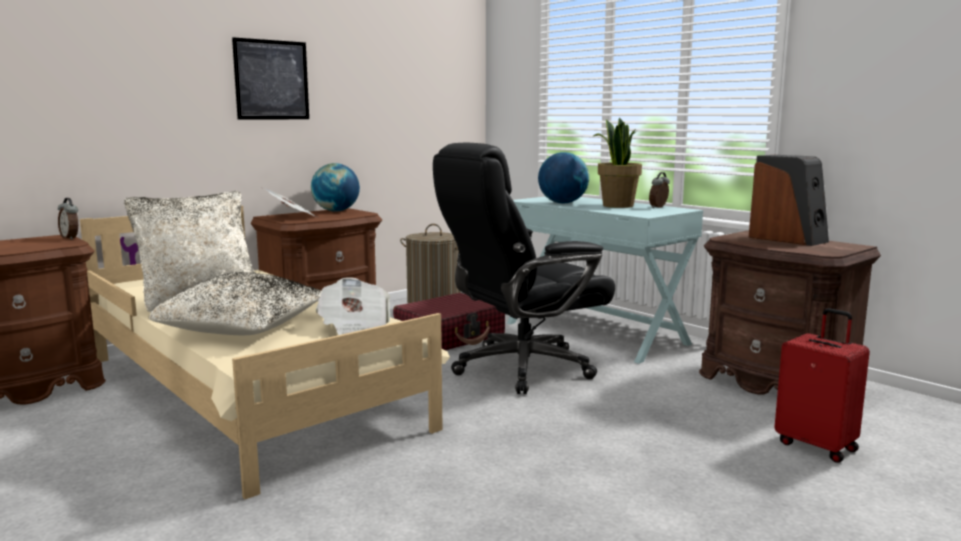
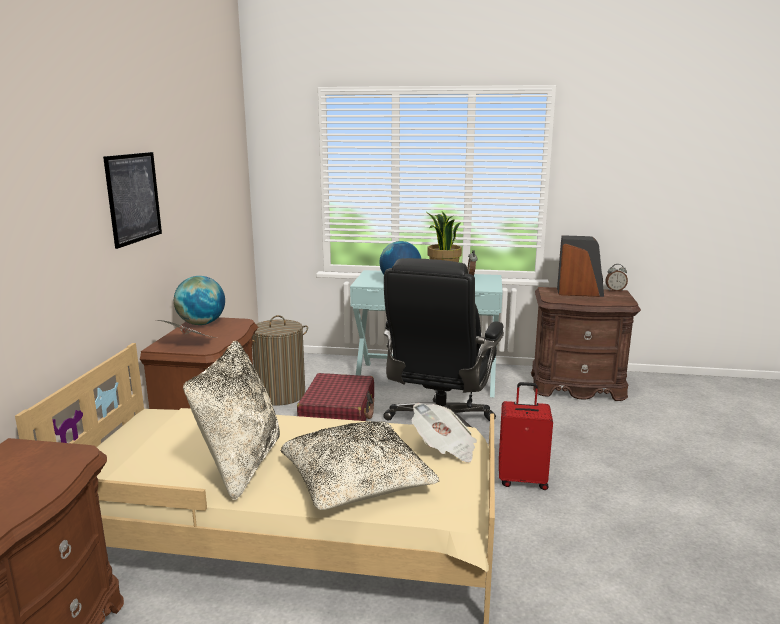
camera: 40 degrees left, 5 degrees up
(71, 238) = (43, 445): alarm clock -> alarm clock (615, 290)
(817, 446) = (662, 425): red suitcase -> red suitcase (522, 479)

